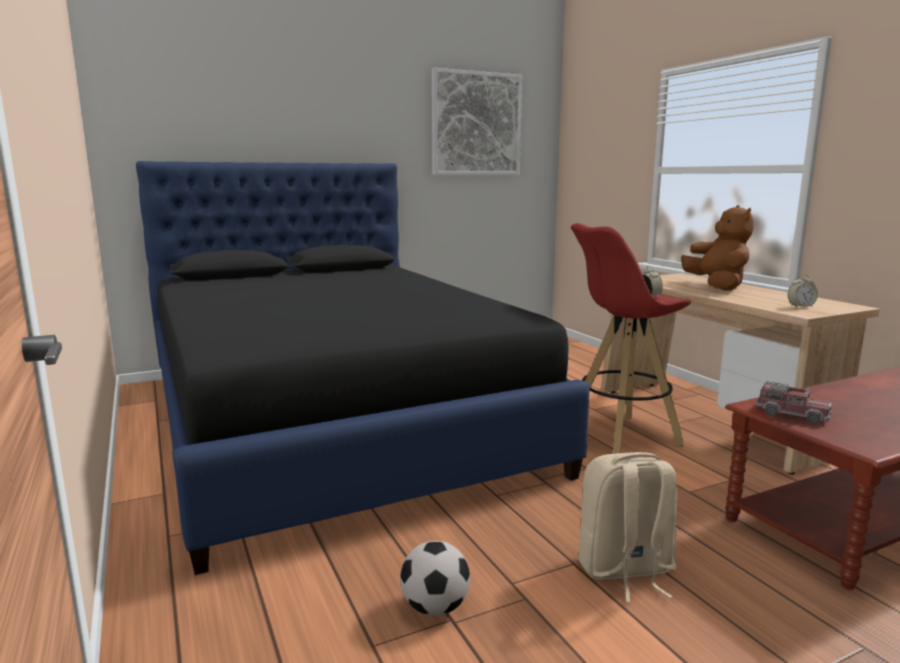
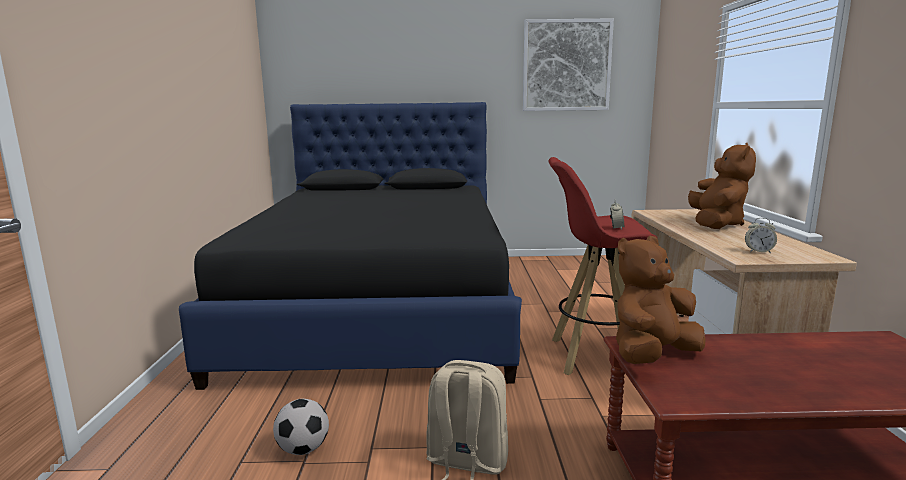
camera: 25 degrees right, 0 degrees up
(792, 414) = (652, 356): toy truck -> brown plush toy

